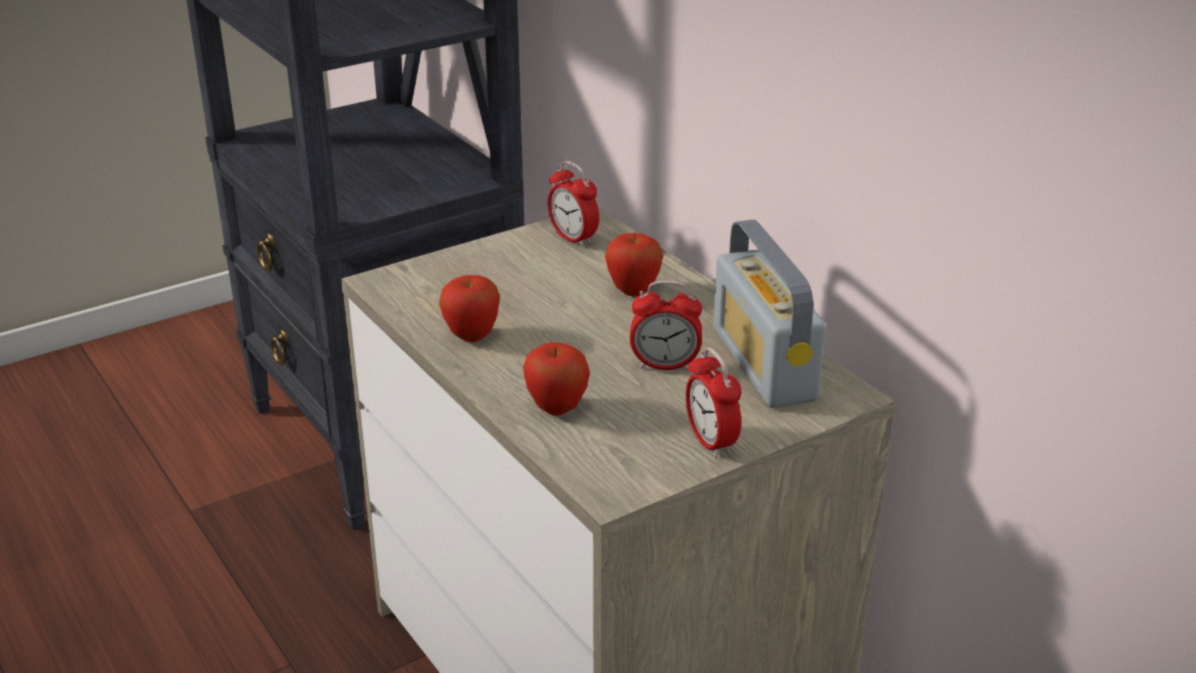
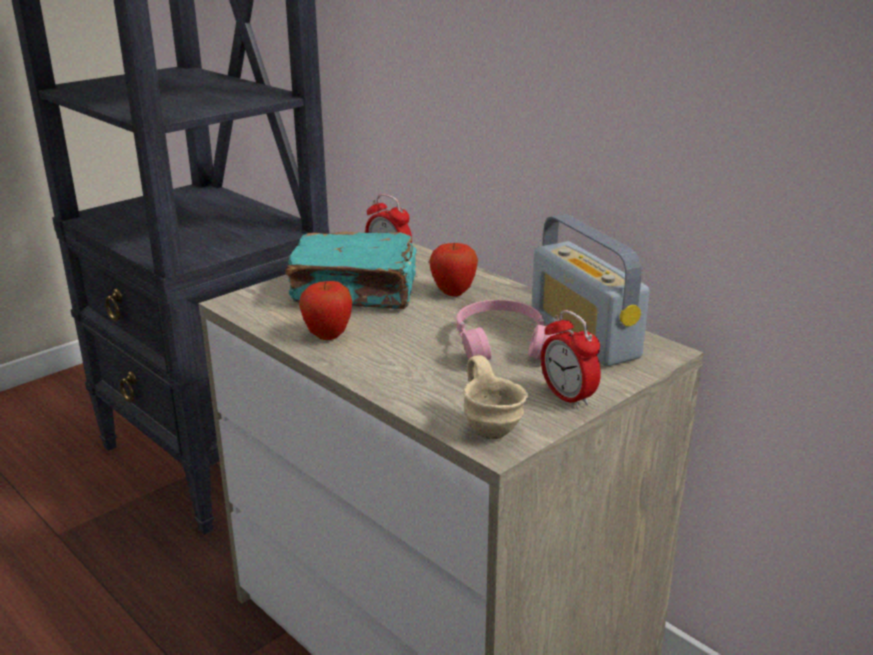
camera: 10 degrees left, 5 degrees down
(521, 281) = (356, 293): none -> turquoise book
(556, 409) = (423, 384): apple -> none
(614, 471) = (493, 428): none -> beige mug
(665, 366) = (502, 343): alarm clock -> pink headphones

